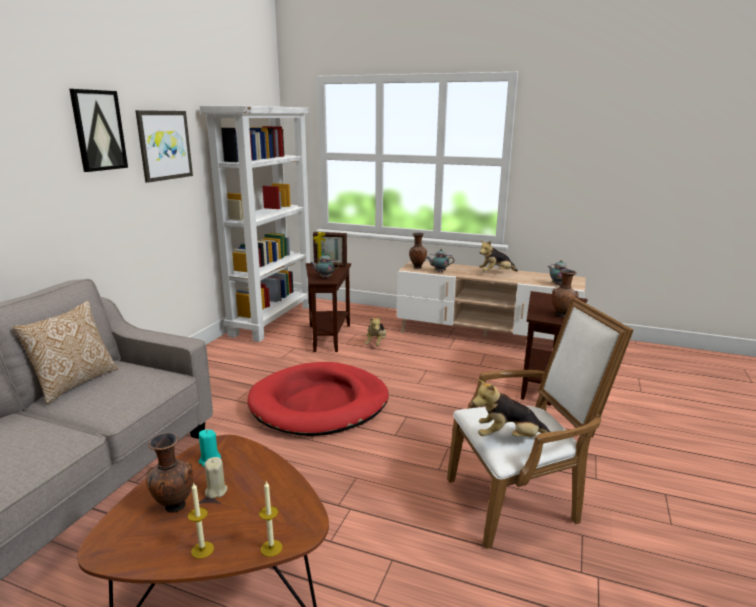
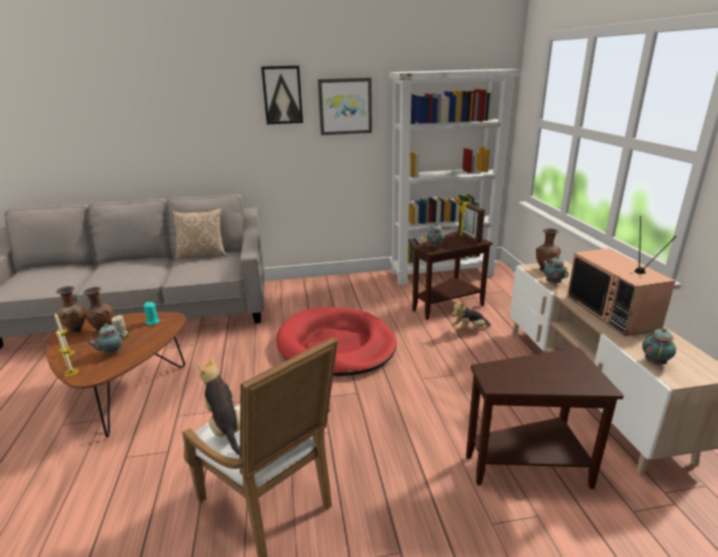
camera: 60 degrees right, 5 degrees up
(258, 504) = (112, 353): none -> teapot
(496, 273) = (613, 312): plush toy -> television
(562, 315) = (519, 386): brown vase -> brown vase (77, 330)

